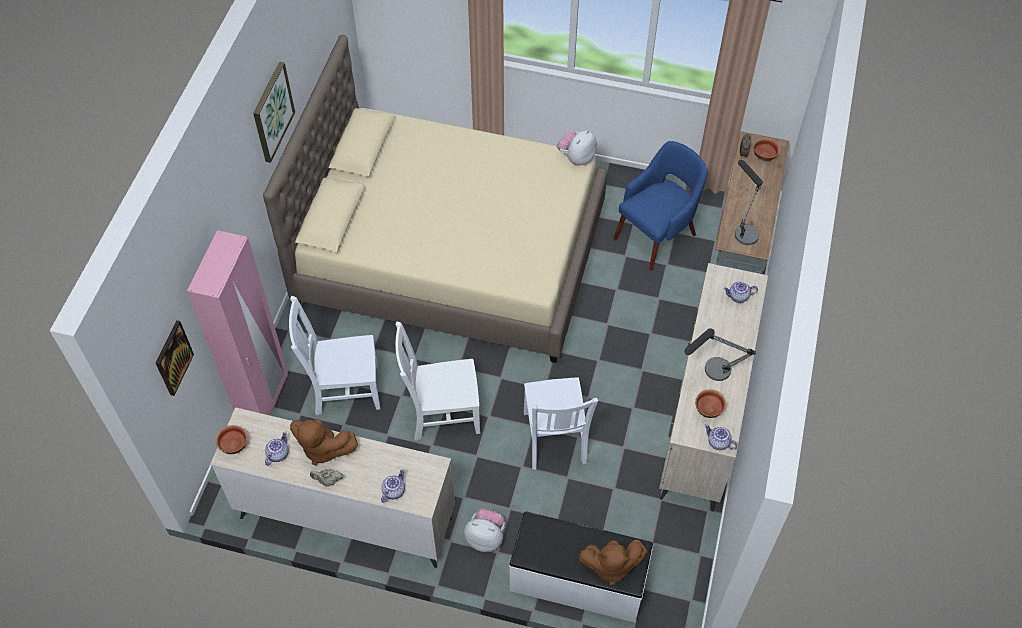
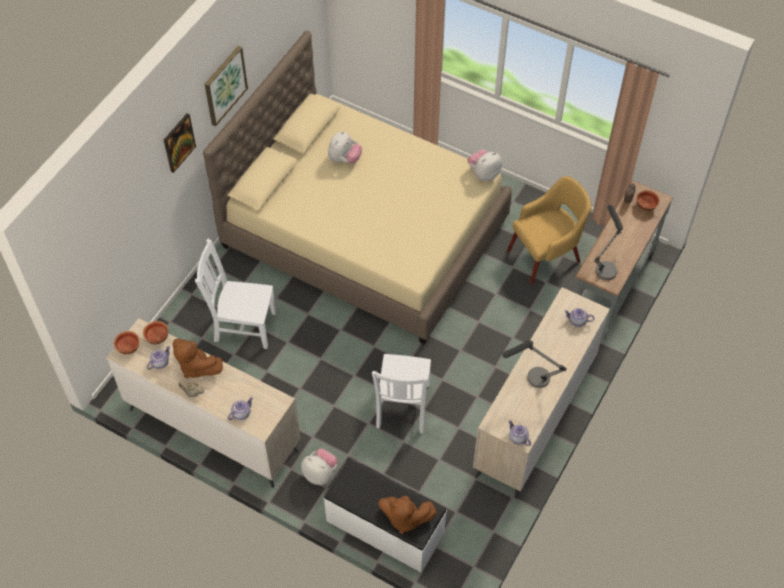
camera: 15 degrees right, 0 degrees up
(173, 358) = (94, 266): picture -> picture (178, 142)
(265, 400) = (177, 320): pink wardrobe -> none
(416, 173) = (344, 159): none -> plush toy
(442, 413) = (316, 364): white chair -> none
(657, 235) = (546, 255): blue armchair -> yellow armchair
(709, 410) = (519, 409): bowl -> bowl (157, 338)

